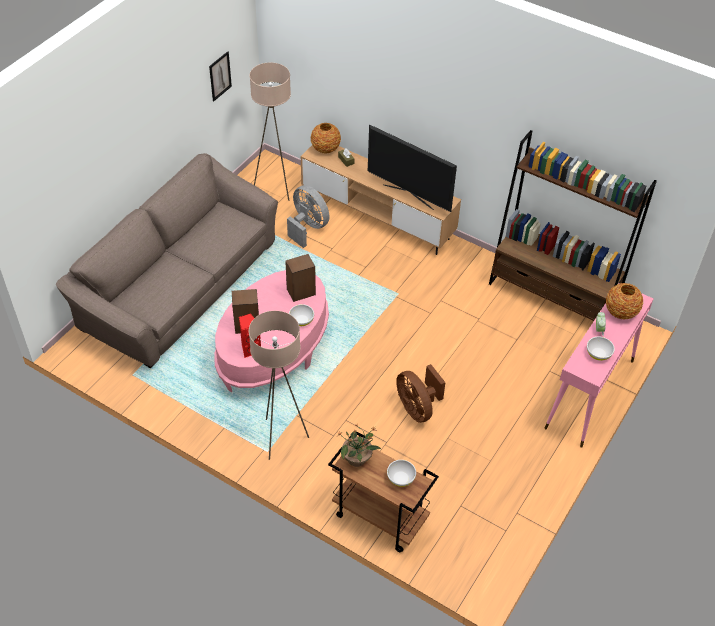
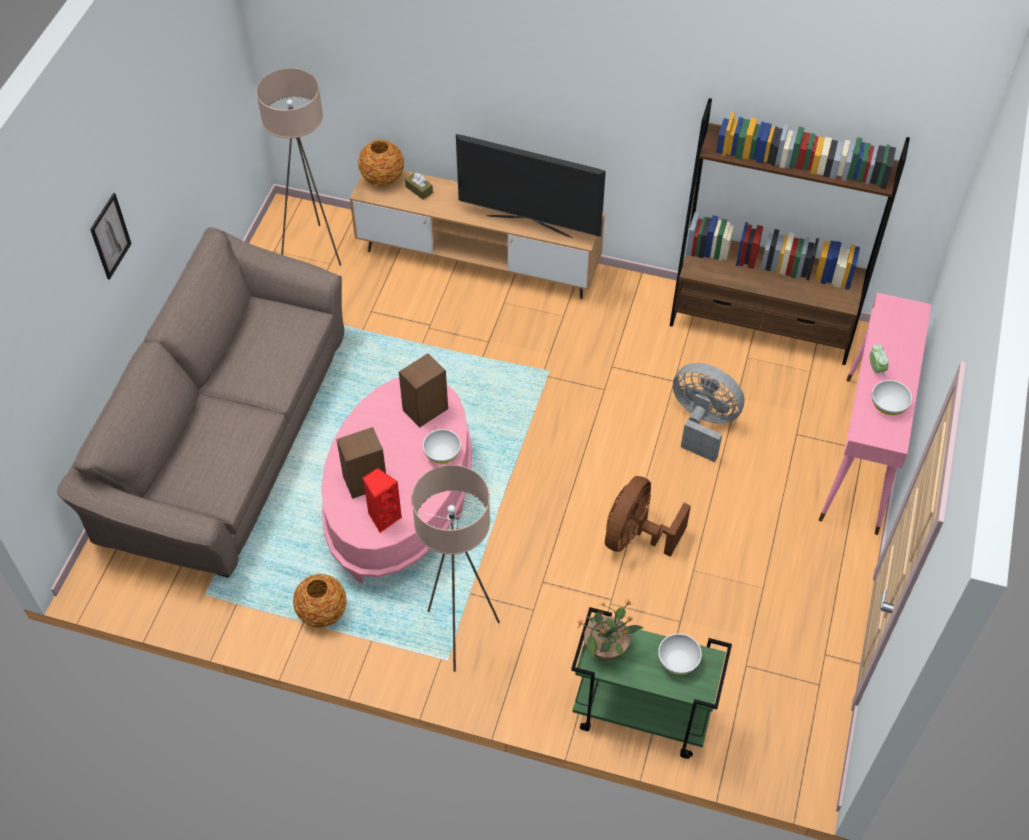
camera: 15 degrees left, 5 degrees up
(220, 76) = (208, 106): picture -> picture (110, 236)
(308, 227) = (383, 300): grey fan -> grey fan (702, 423)
(379, 517) = (640, 714): brown cart -> green cart
(417, 408) = (636, 536): brown fan -> brown fan turned 75 degrees clockwise
(621, 312) = (896, 335): vase -> vase (322, 612)

